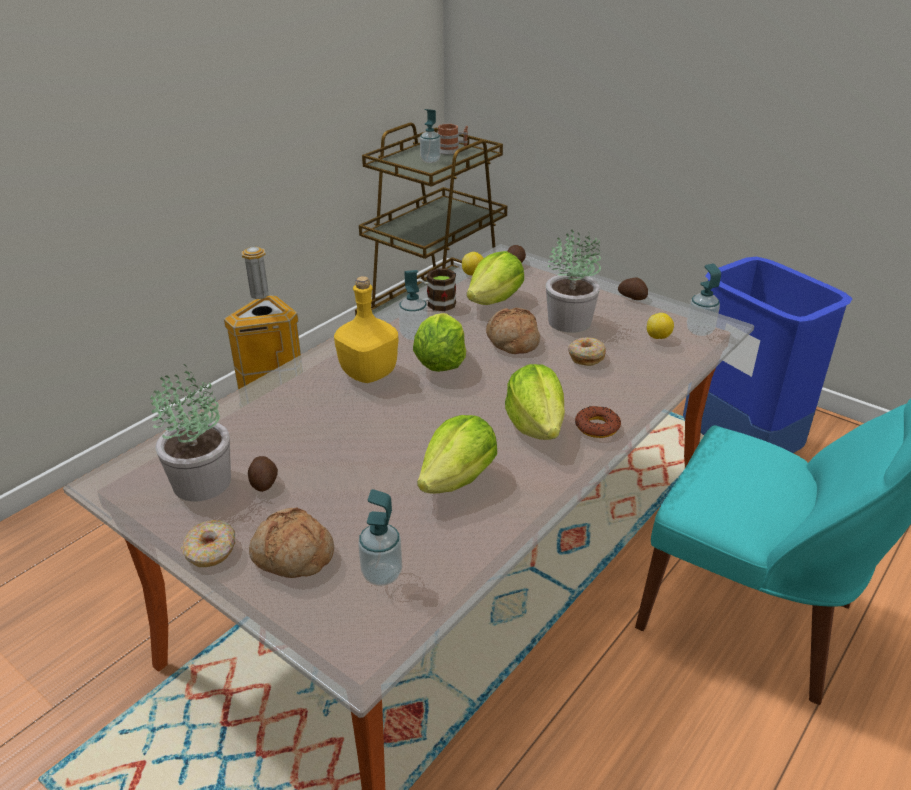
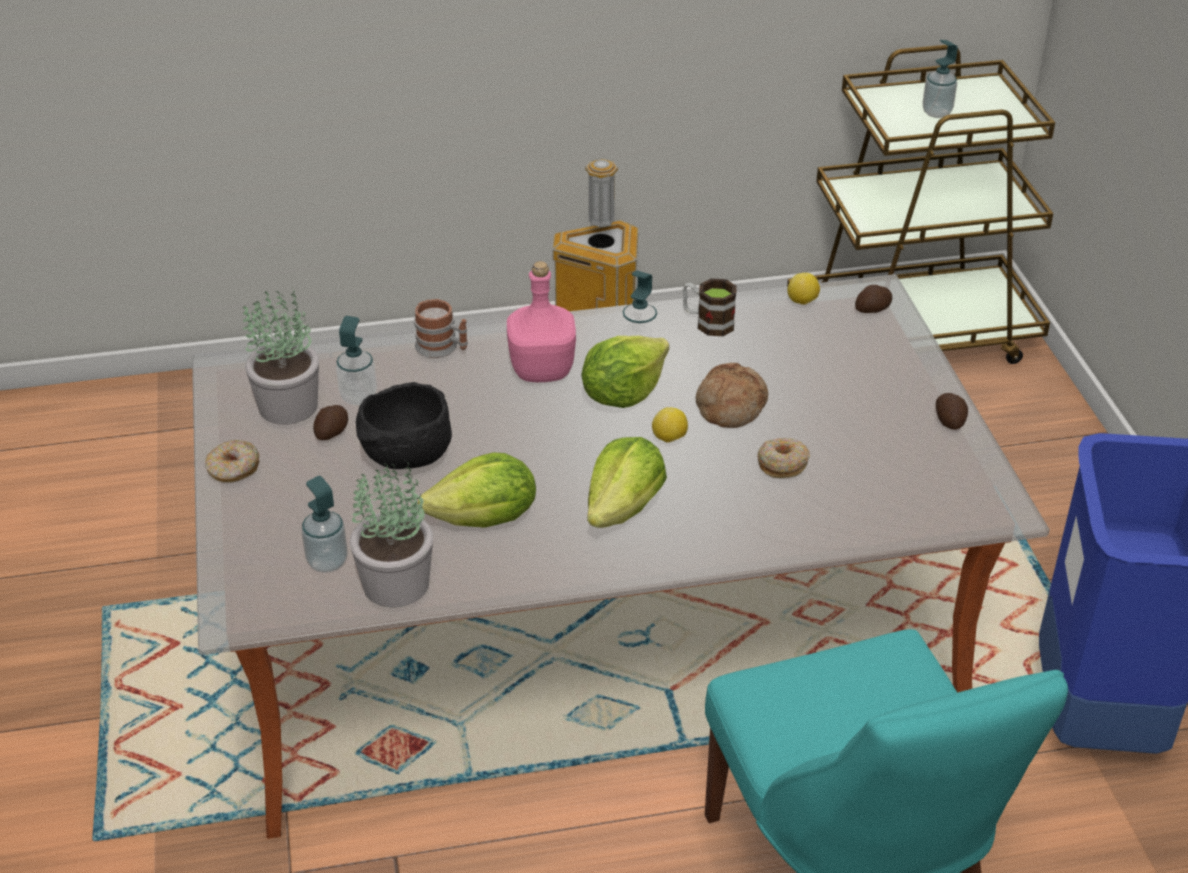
camera: 40 degrees right, 5 degrees up
(292, 556) = (283, 507): bread -> none
(347, 471) = (407, 459): none -> black bowl
(369, 373) = (542, 371): yellow bottle -> pink bottle
(452, 150) = (989, 106): mug -> mug (442, 348)
(495, 300) = (780, 348): lettuce -> none
(570, 321) = (827, 415): potted plant -> potted plant (397, 584)
(597, 427) = (681, 543): donut -> none
(658, 337) = (900, 484): lemon -> lemon (669, 439)
(699, 331) = (964, 502): soap dispenser -> soap dispenser (358, 397)

